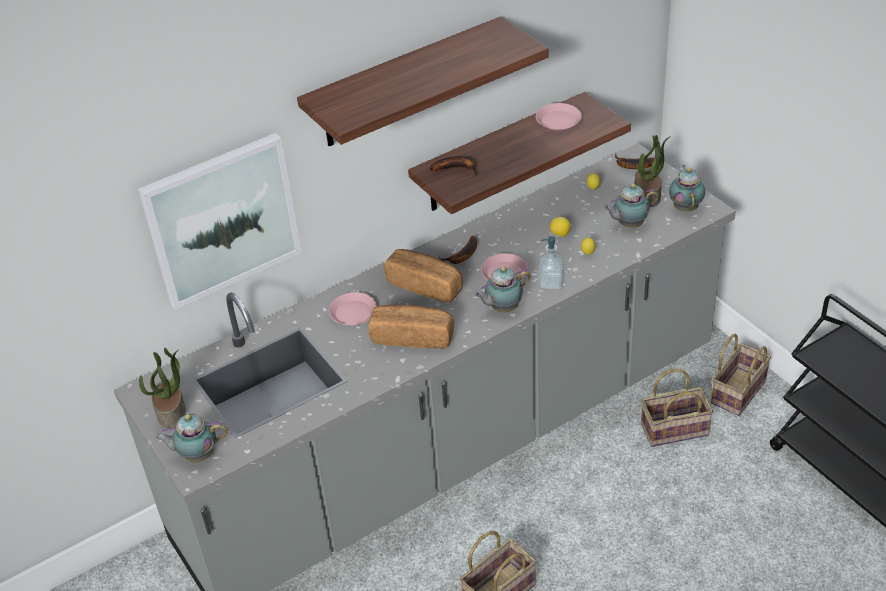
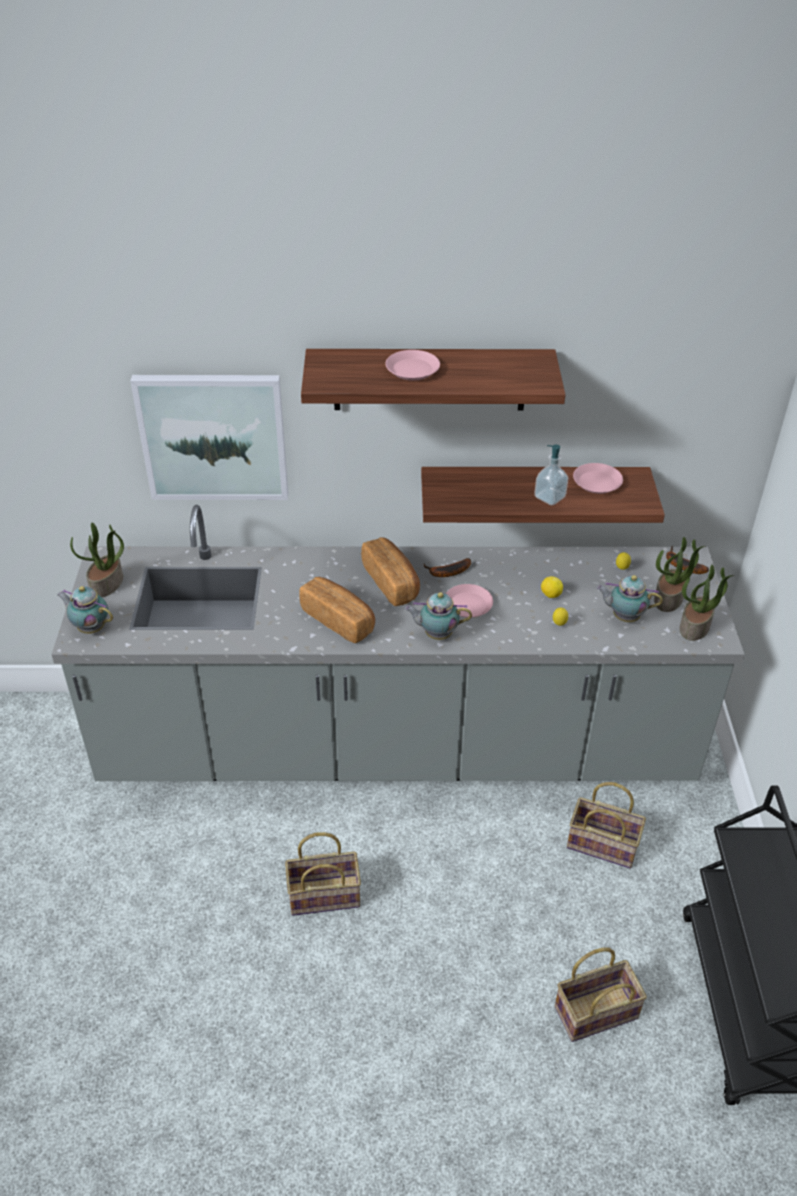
camera: 30 degrees right, 0 degrees up
(353, 313) = (312, 576): pink plate -> pink plate (412, 370)
(457, 168) = (463, 484): banana -> none
(551, 283) = (500, 633): soap dispenser -> soap dispenser (549, 497)
(685, 207) = (695, 627): teapot -> potted plant
(737, 390) = (696, 843): basket -> basket (597, 1010)

